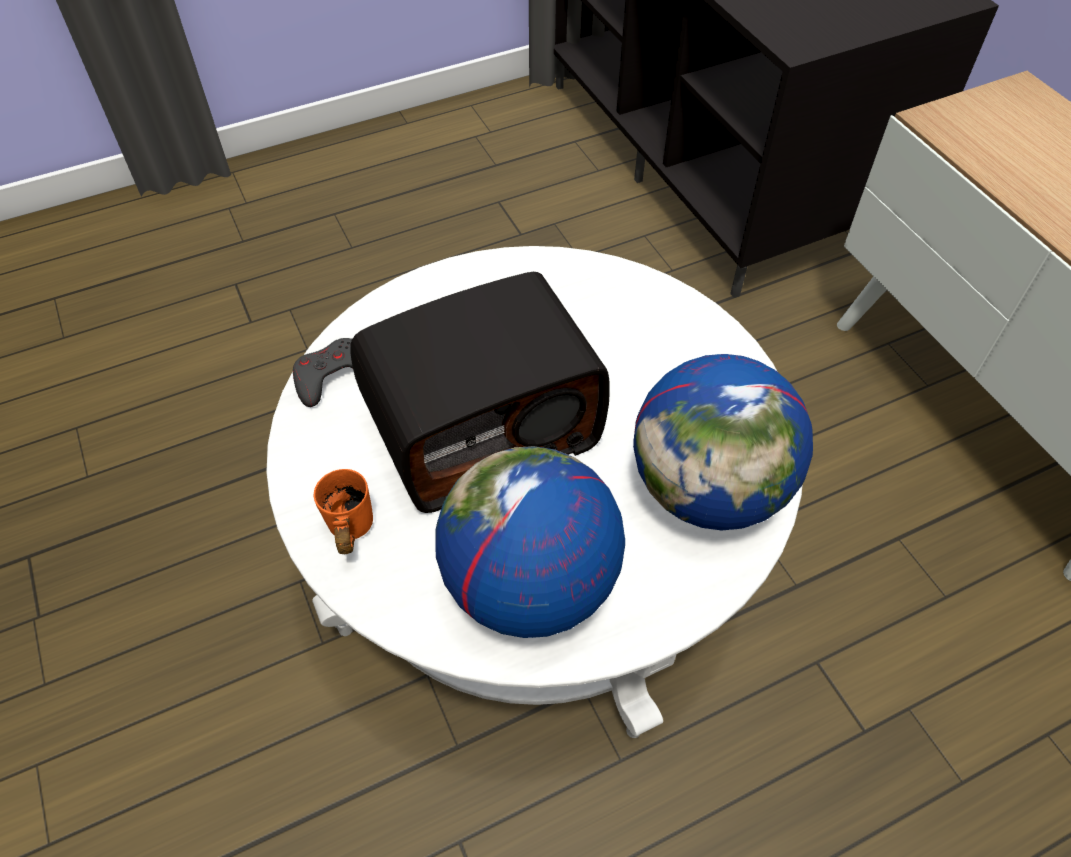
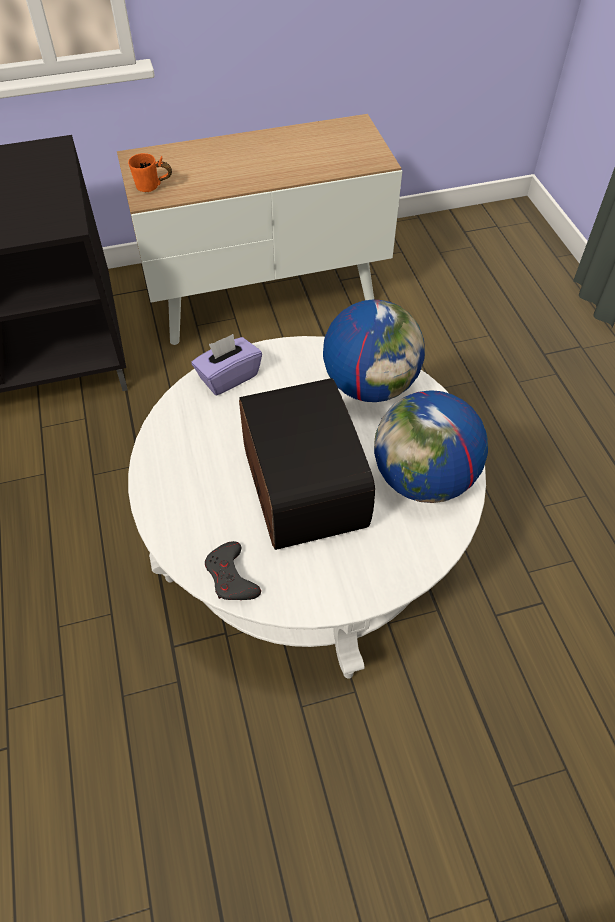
camera: 80 degrees left, 0 degrees up
(345, 533) = (374, 576): orange mug -> orange mug (152, 189)
(665, 313) = (228, 377): none -> purple tissue box

